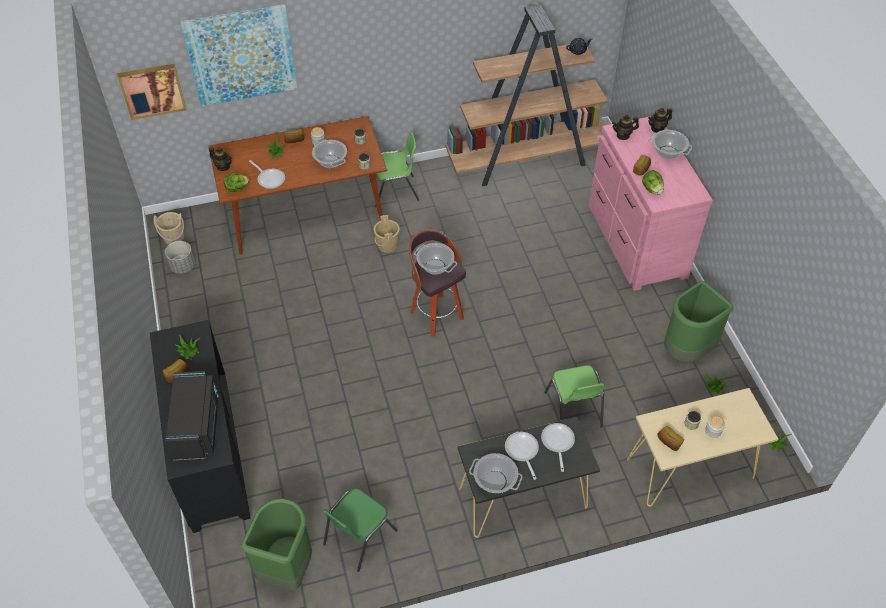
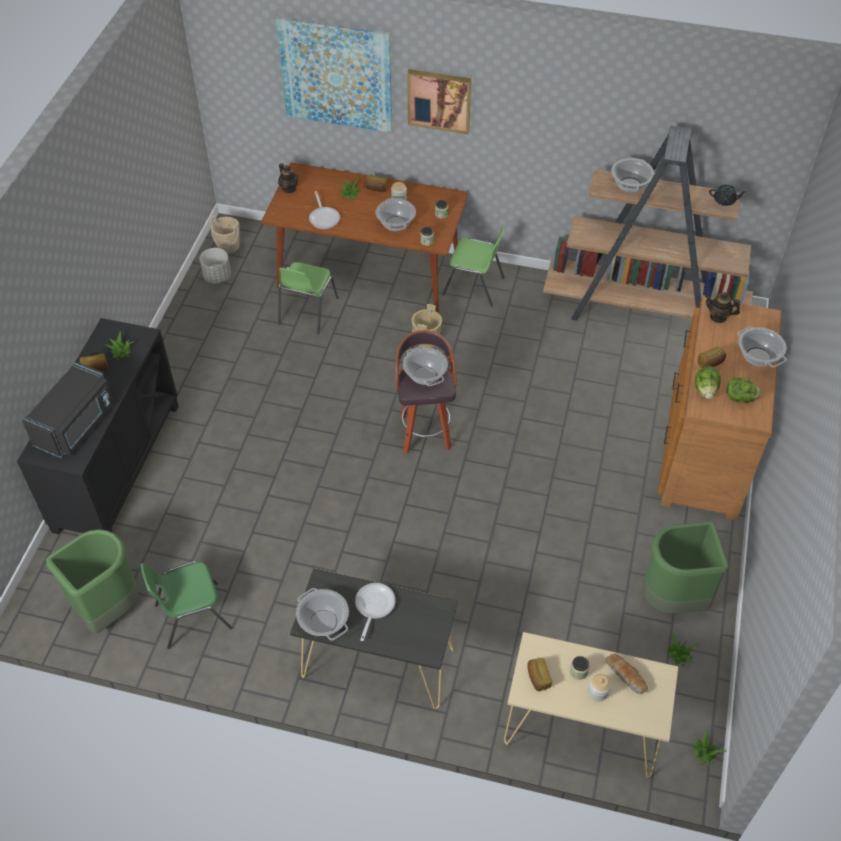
camera: 30 degrees right, 0 degrees up
(152, 90) = (240, 82): picture -> picture (439, 100)
(237, 189) = (286, 215): lettuce -> lettuce (740, 398)
(506, 63) = (630, 185): none -> cooking pot
(557, 443) = (416, 616): frying pan -> none
(573, 410) = (497, 600): green chair -> green chair (307, 311)
(635, 241) = (702, 452): pink dresser -> brown dresser
(657, 128) = (766, 325): teapot -> none
(722, 410) = (626, 675): none -> bread

